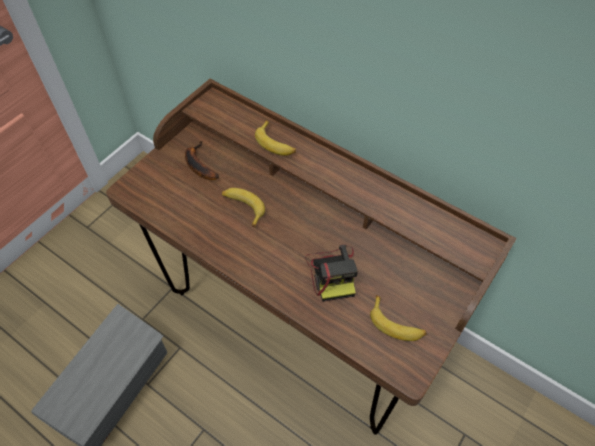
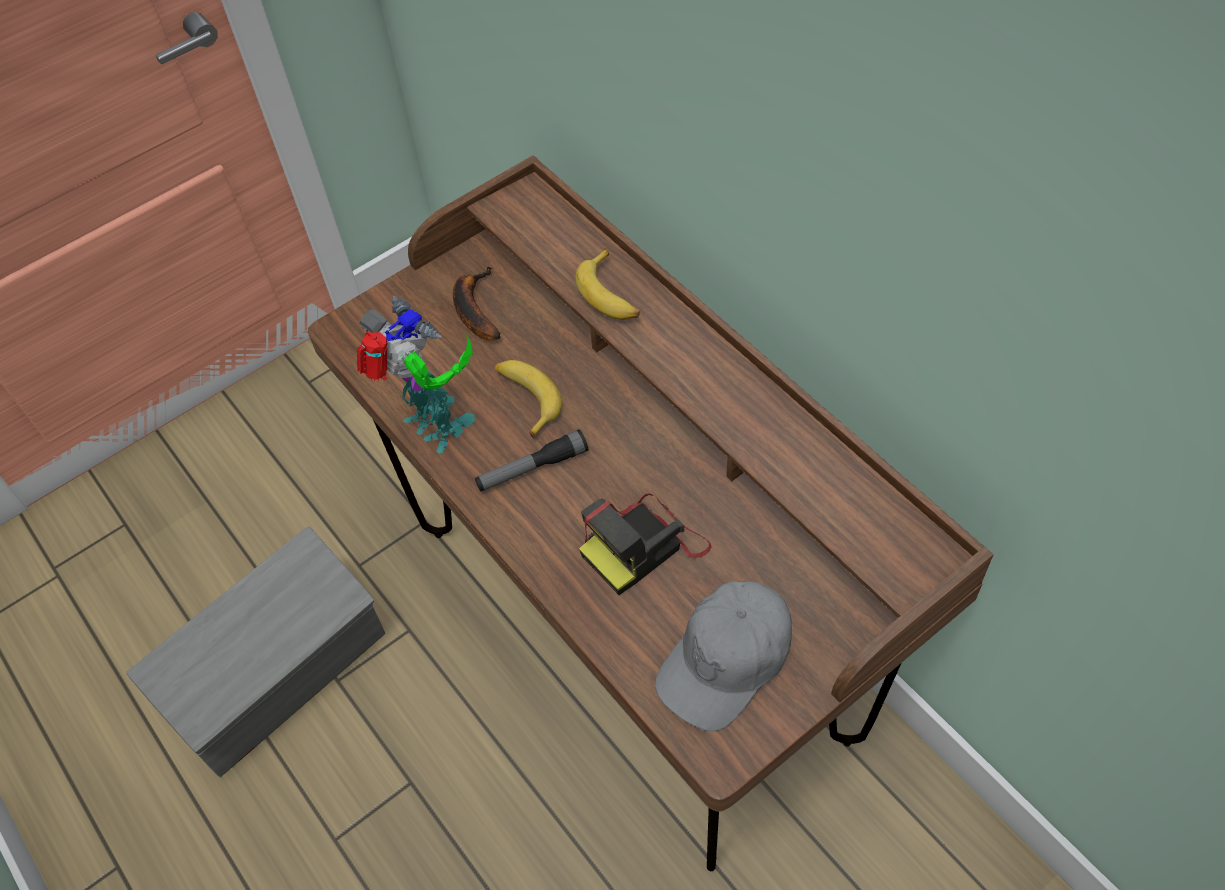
camera: 20 degrees right, 0 degrees up
(198, 233) = (436, 429): none -> toy robot
(258, 244) = (532, 468): none -> flashlight
(332, 272) = (644, 546): camera -> camera turned 45 degrees clockwise
(396, 324) = (726, 661): banana -> grey cap

